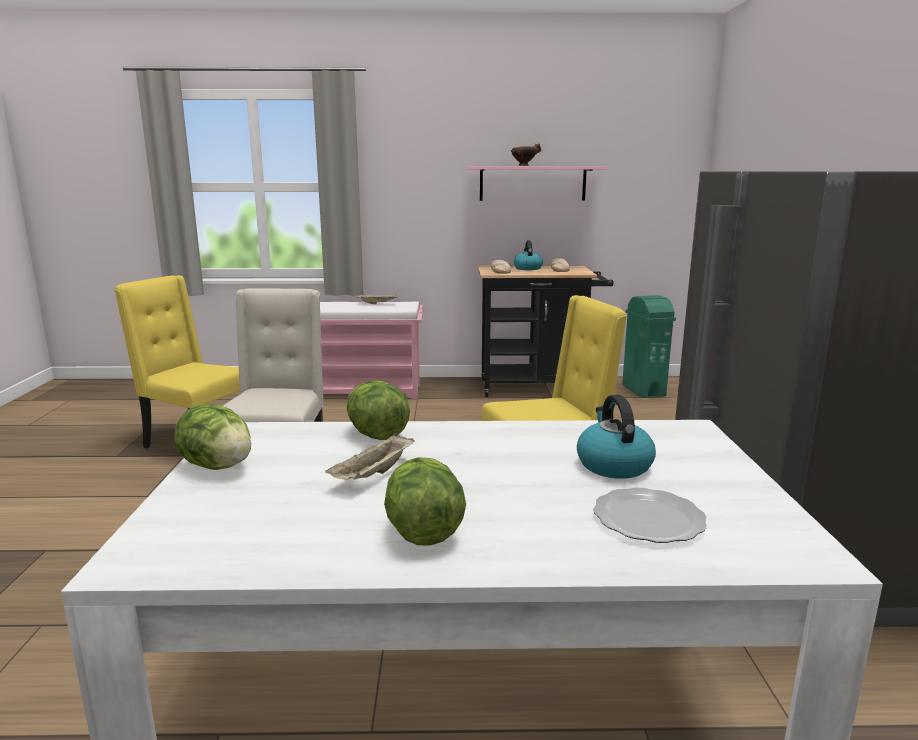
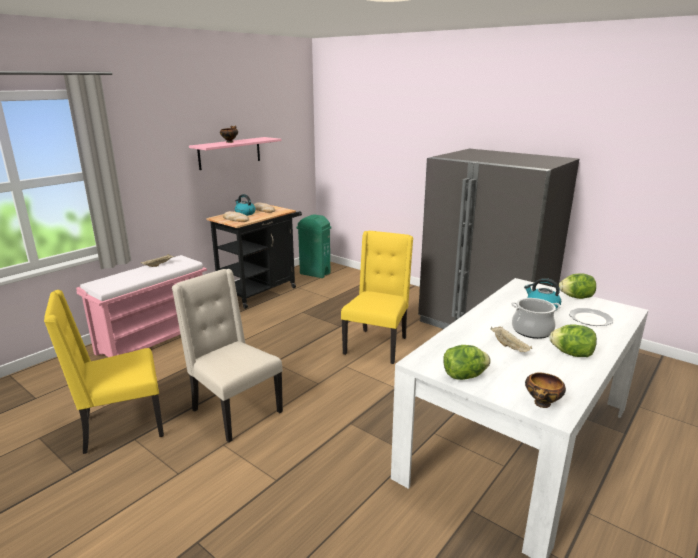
camera: 50 degrees left, 5 degrees up
(162, 543) = (542, 404): none -> bowl
(377, 435) = (463, 334): lettuce -> lettuce (576, 297)
(478, 477) = (532, 330): none -> cooking pot

